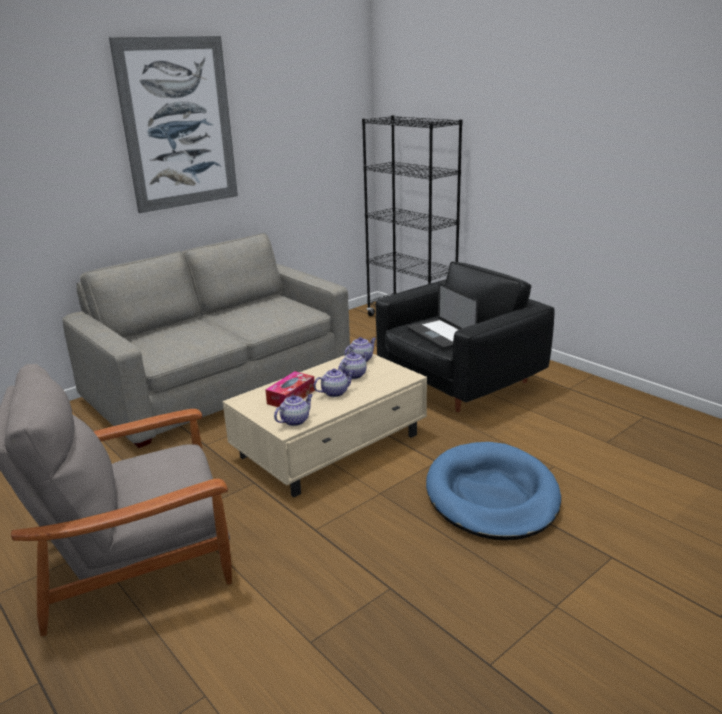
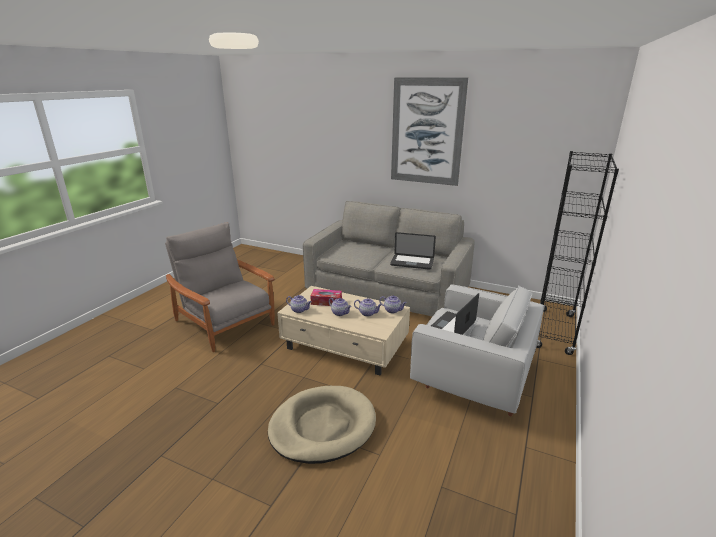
camera: 65 degrees right, 0 degrees up
(271, 313) = (412, 263): none -> laptop
(458, 384) = (471, 378): black armchair -> white armchair
(492, 495) = (322, 426): blue dog bed -> beige dog bed

